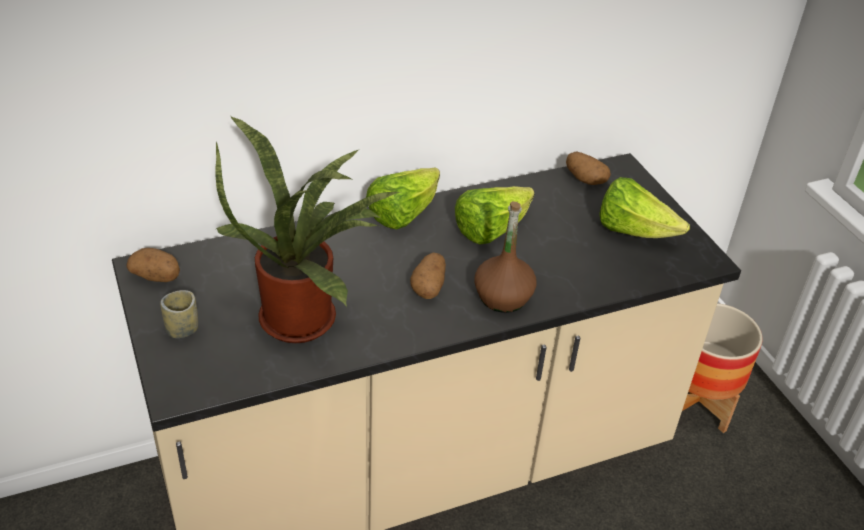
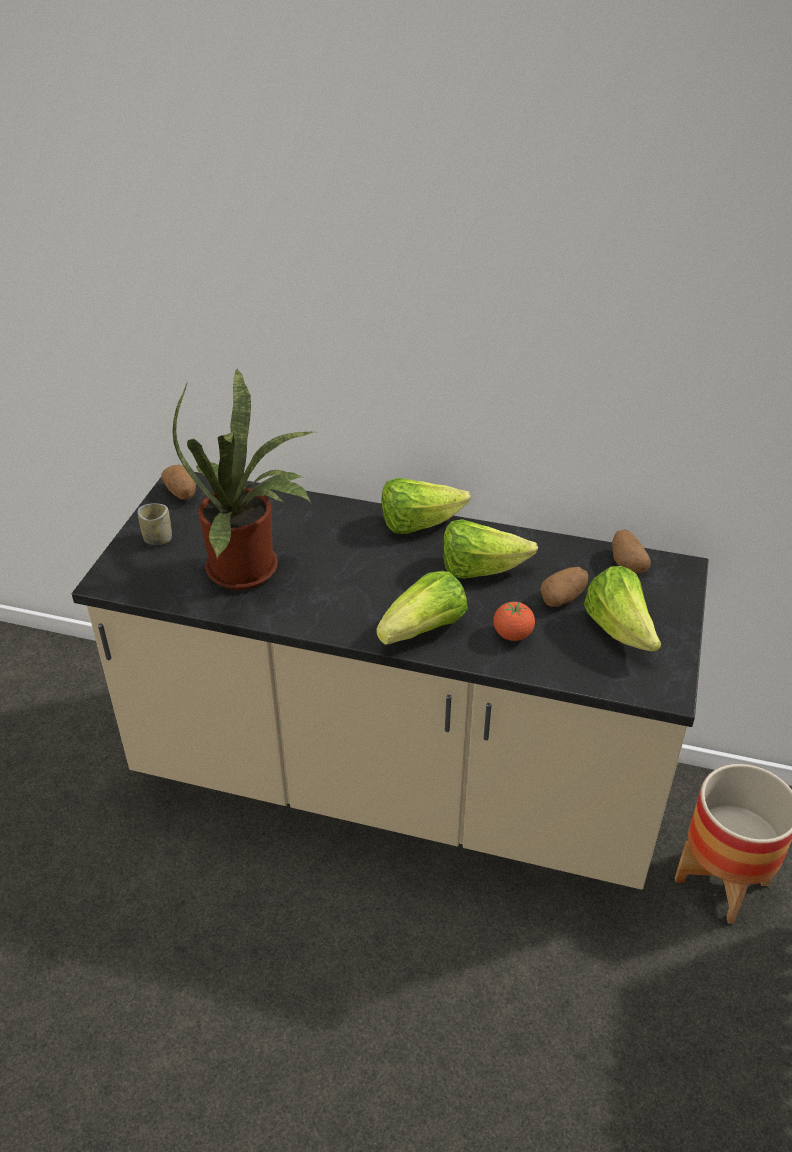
camera: 40 degrees right, 0 degrees up
(429, 286) = (372, 592): potato -> potato (563, 598)
(503, 297) = (424, 629): brown bottle -> lettuce
(569, 269) = (512, 634): none -> tomato

